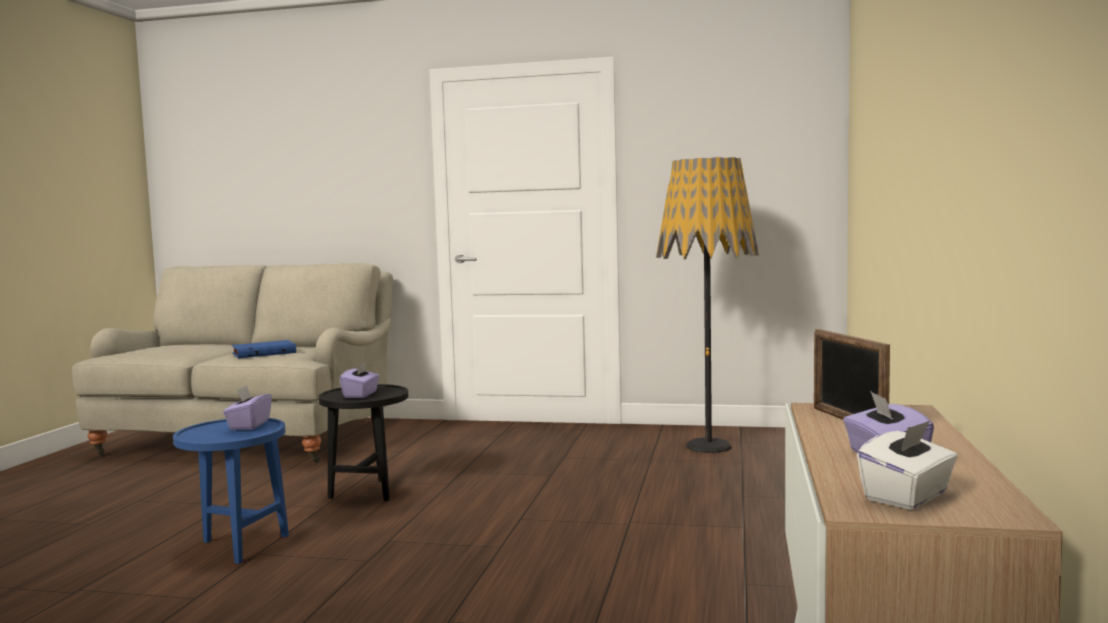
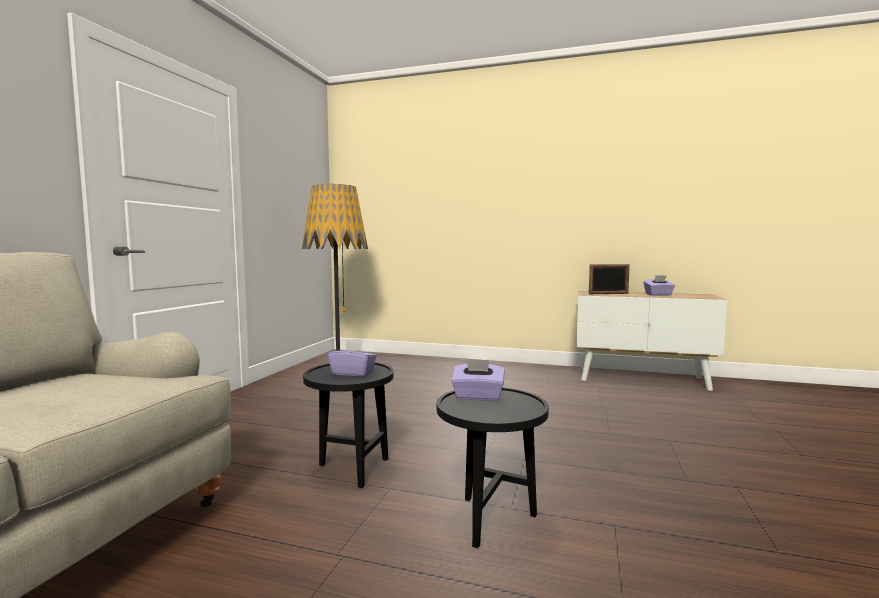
camera: 85 degrees left, 0 degrees up
(238, 545) = (490, 522): blue side table -> black side table
(264, 353) = (75, 394): blue book -> none
(908, 496) = (697, 296): white tissue box -> none

